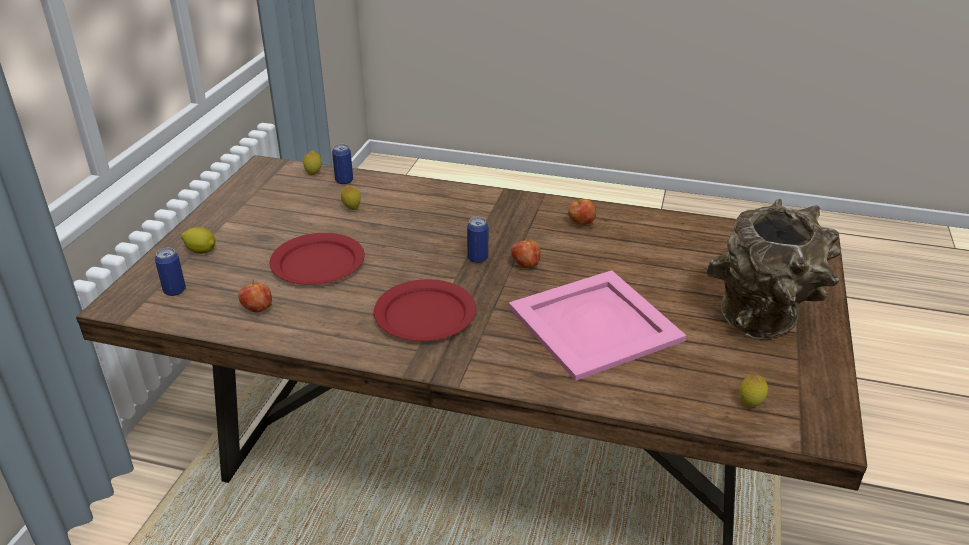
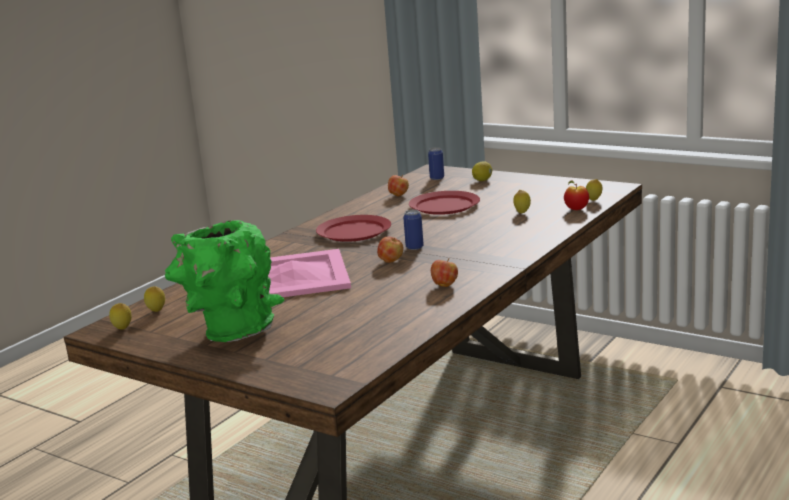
camera: 110 degrees right, 15 degrees down
(344, 181) = (576, 209): can -> apple
(764, 323) = (230, 334): brown vase -> green vase
(812, 414) = (123, 329): none -> lemon

